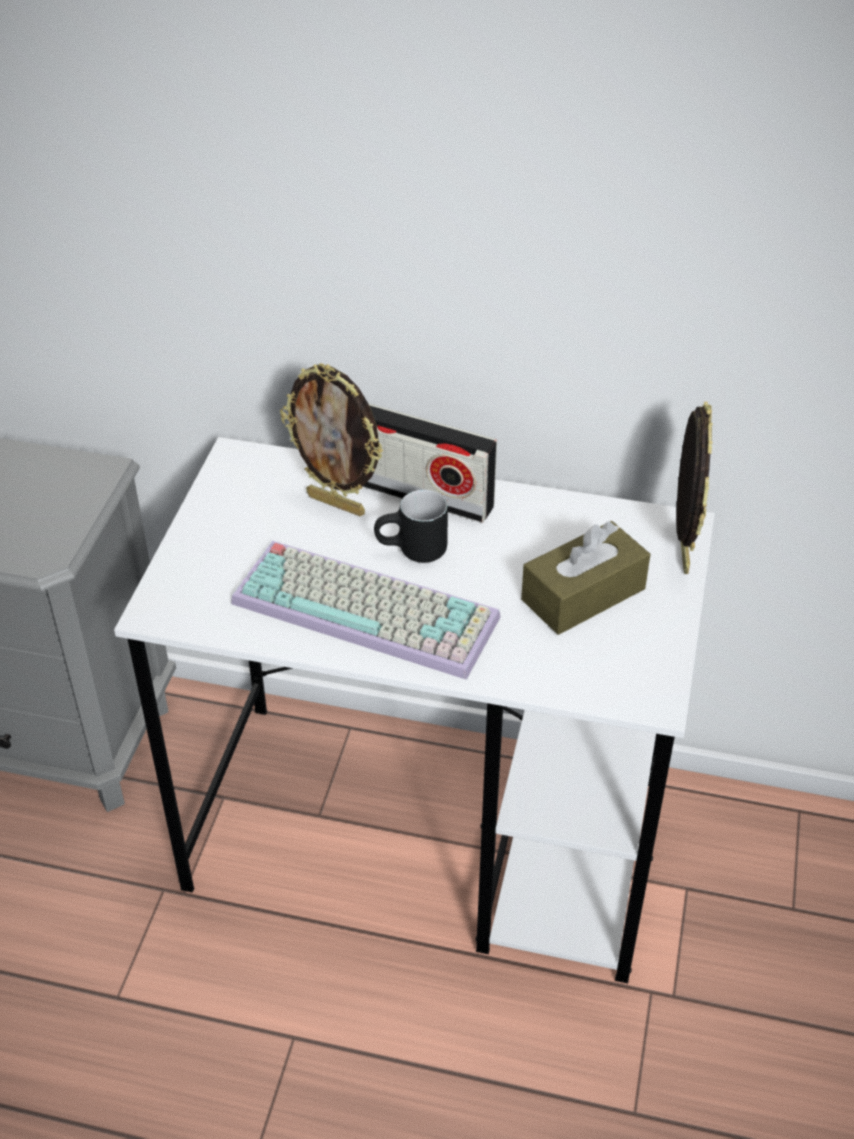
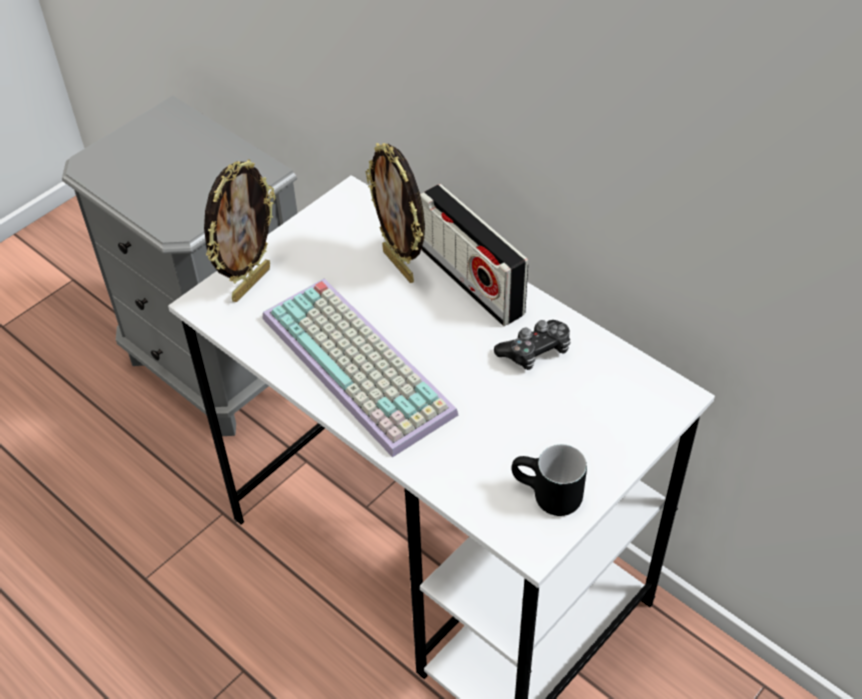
camera: 30 degrees right, 5 degrees up
(412, 553) = (428, 330): black mug -> black mug (546, 498)
(529, 534) = (535, 351): none -> game controller
(583, 594) = (541, 423): brown tissue box -> none
(680, 551) = (656, 419): picture frame -> picture frame (250, 283)

